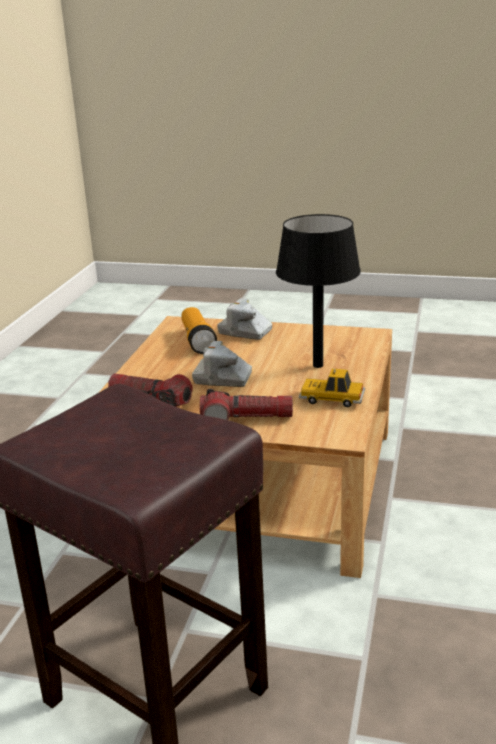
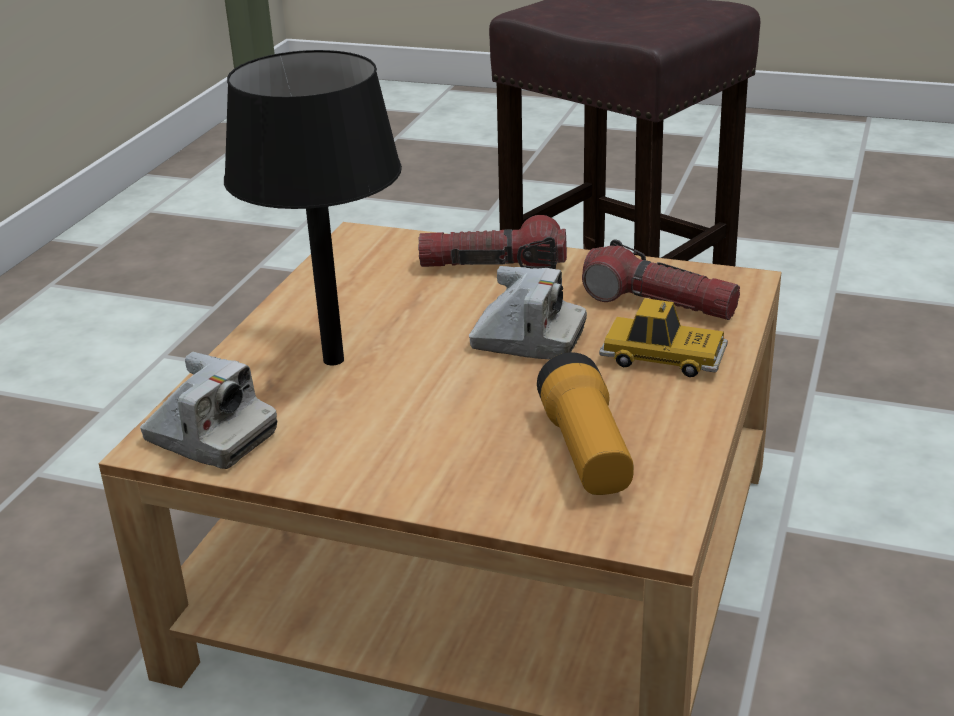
camera: 175 degrees left, 5 degrees up
(245, 332) = (463, 475): camera -> camera (210, 437)
(332, 398) = (344, 292): toy car -> toy car (663, 357)

